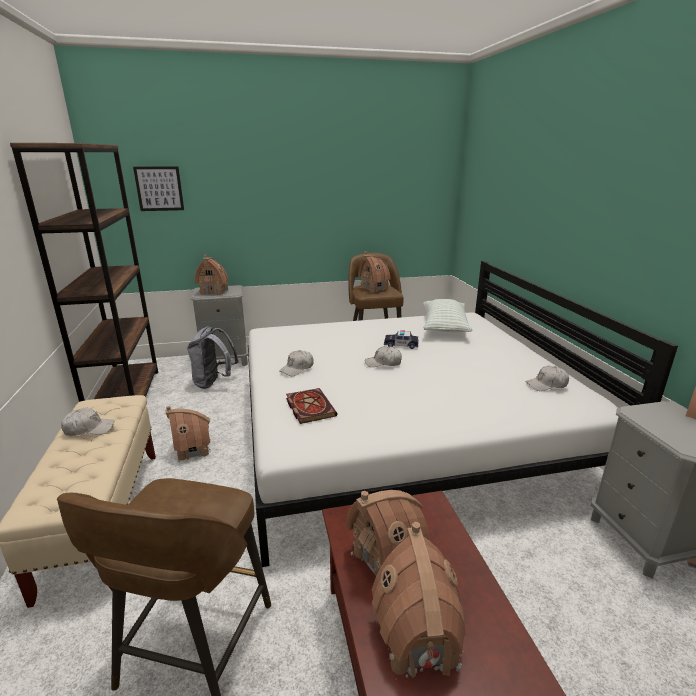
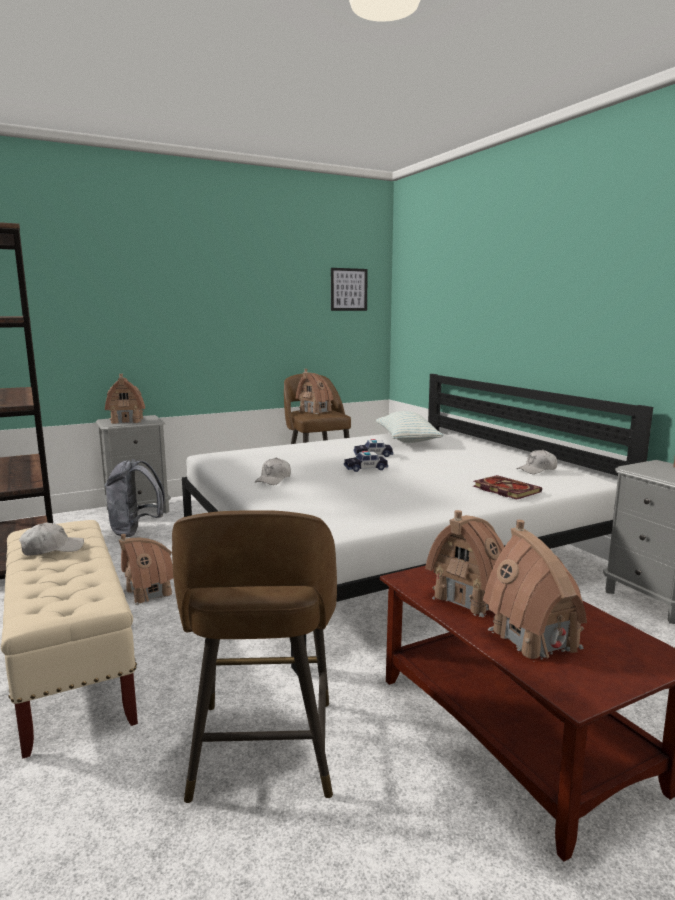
camera: 15 degrees left, 10 degrees down
(159, 188) = (56, 298): picture -> picture (348, 289)
(309, 407) = (312, 504): book -> book (504, 489)
(383, 363) = (365, 468): white cap -> toy car

